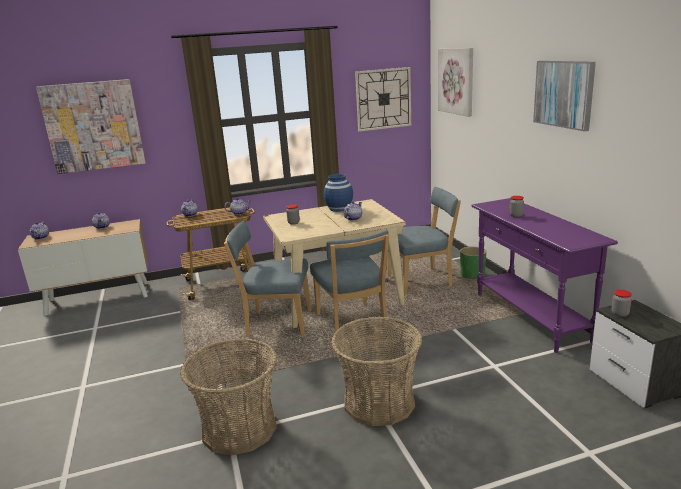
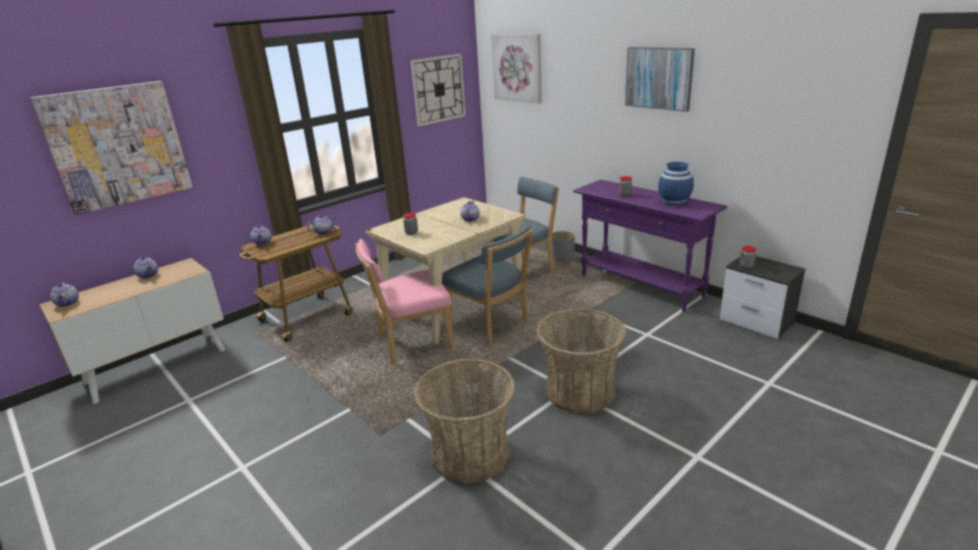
camera: 25 degrees left, 5 degrees up
(276, 323) = (411, 344): blue chair -> pink chair
(339, 208) = (442, 211): blue vase -> blue vase (674, 202)
(472, 275) = (562, 259): green planter -> grey planter

